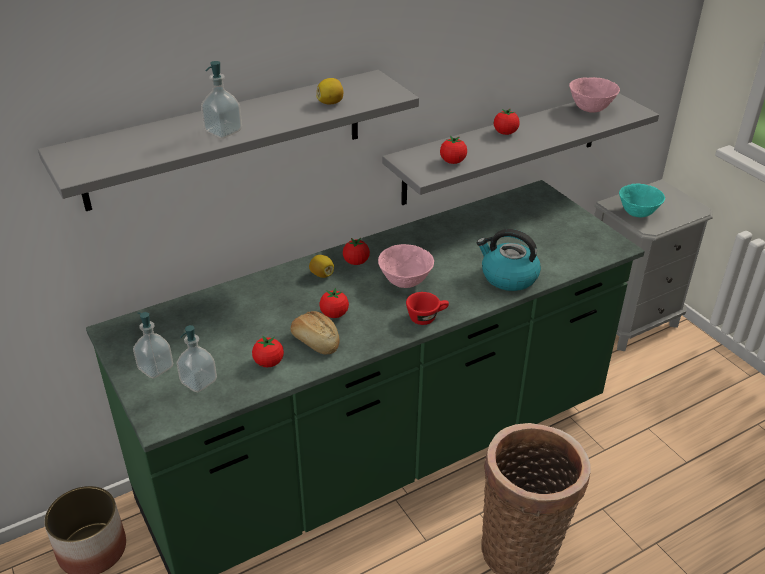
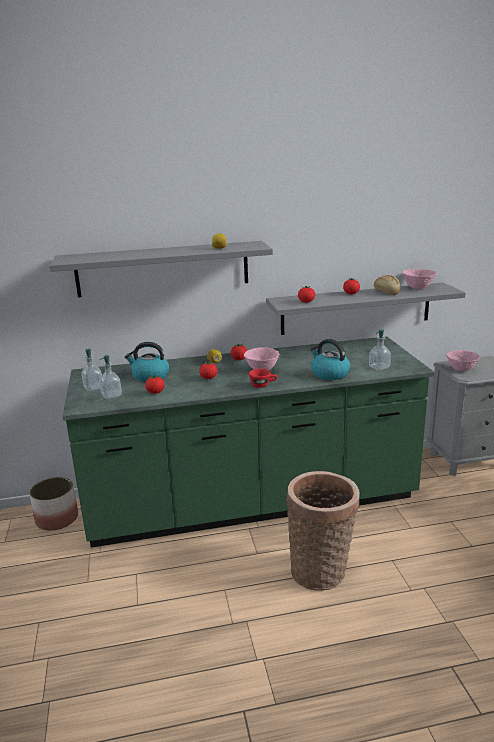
camera: 20 degrees right, 15 degrees down
(223, 131) = (150, 254): soap dispenser -> soap dispenser (379, 367)
(235, 324) = (150, 376): none -> kettle
(315, 342) = (188, 387): bread -> bread (386, 292)
(638, 213) = (461, 370): turquoise bowl -> pink bowl

